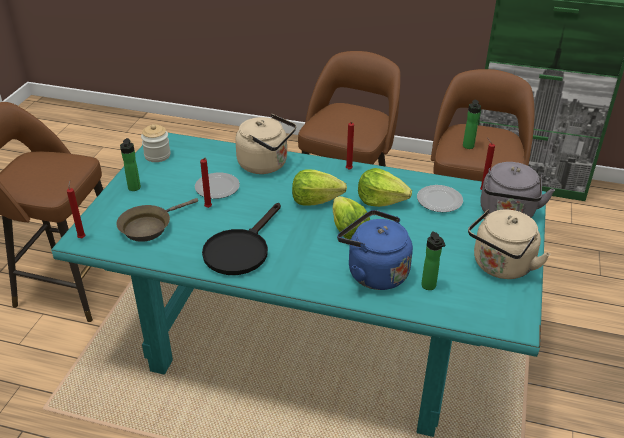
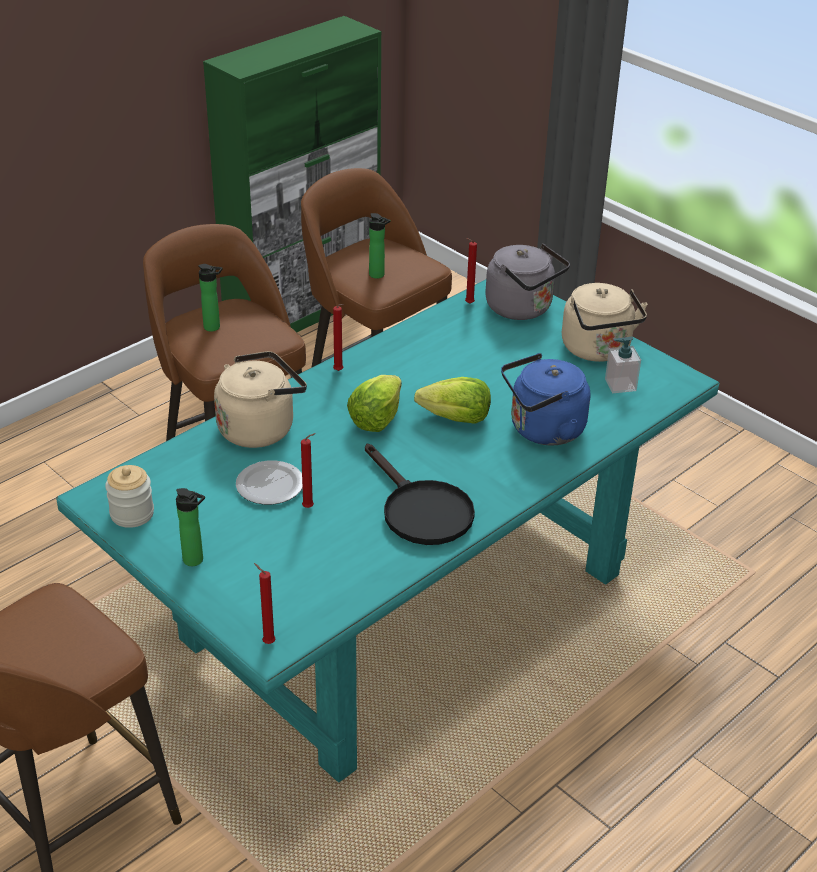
camera: 60 degrees left, 0 degrees up
(149, 226) = (301, 572): brown frying pan -> none
(381, 200) = (421, 373): lettuce -> none
(429, 287) = (593, 405): bottle -> bottle (214, 327)
(440, 201) = (460, 337): plate -> none
(470, 292) = (620, 385): none -> soap dispenser

